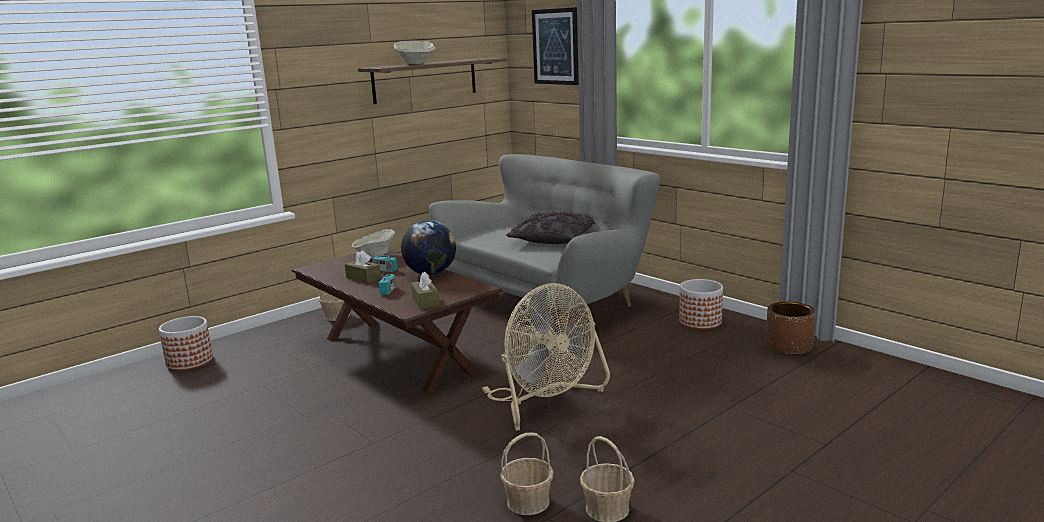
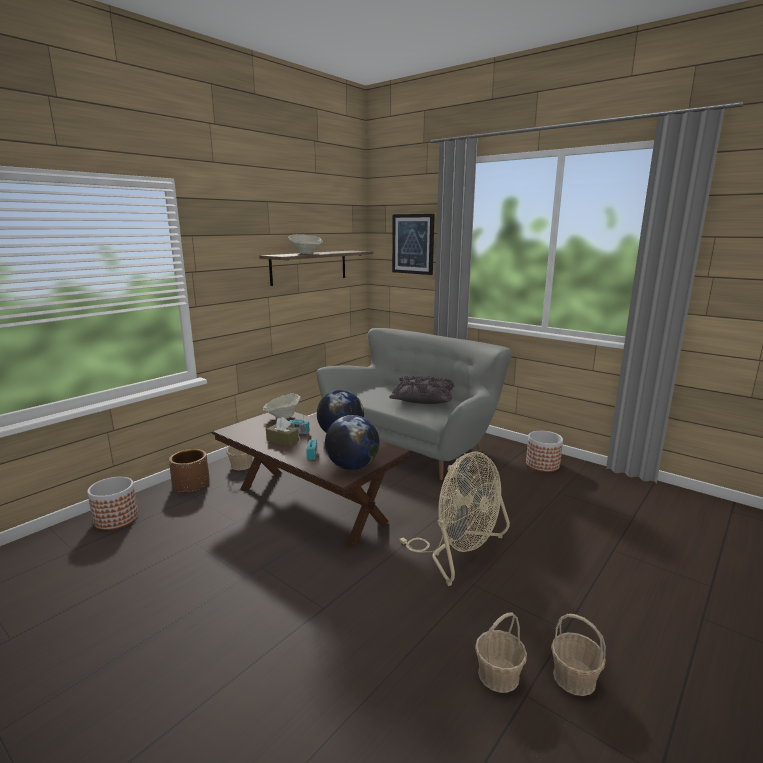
camera: 10 degrees left, 0 degrees up
(425, 301) = (352, 466): brown tissue box -> globe
(789, 346) = (622, 486): brown planter -> brown planter (191, 484)

